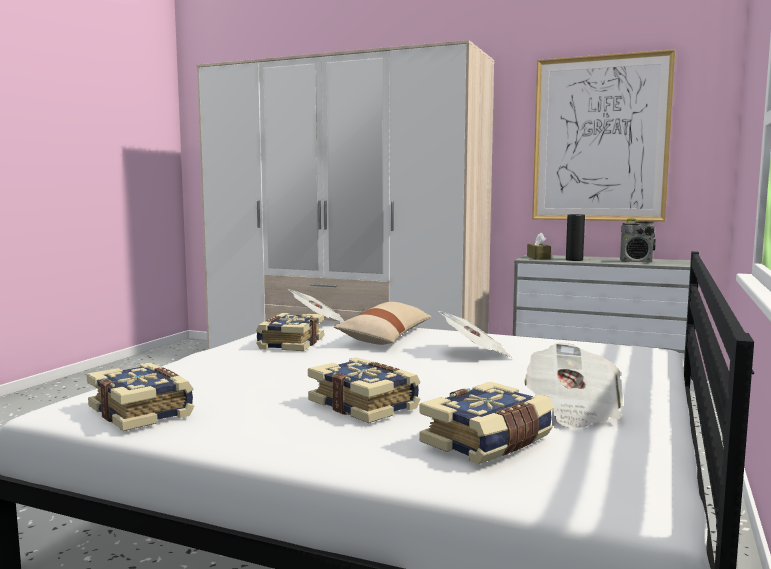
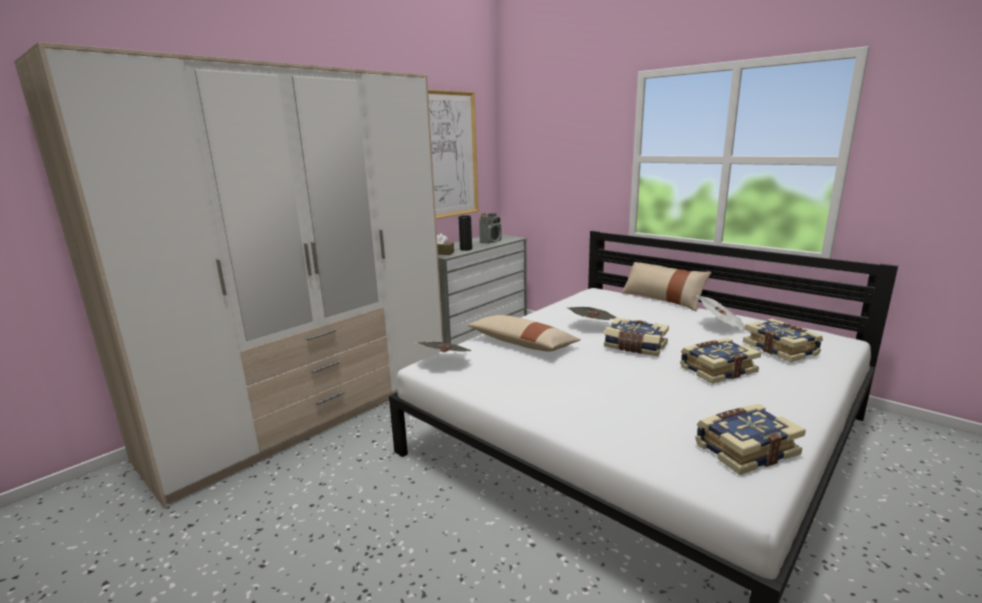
camera: 70 degrees left, 10 degrees up
(290, 344) = (526, 380): book -> book (635, 347)
(676, 381) = (662, 299): none -> beige pillow

